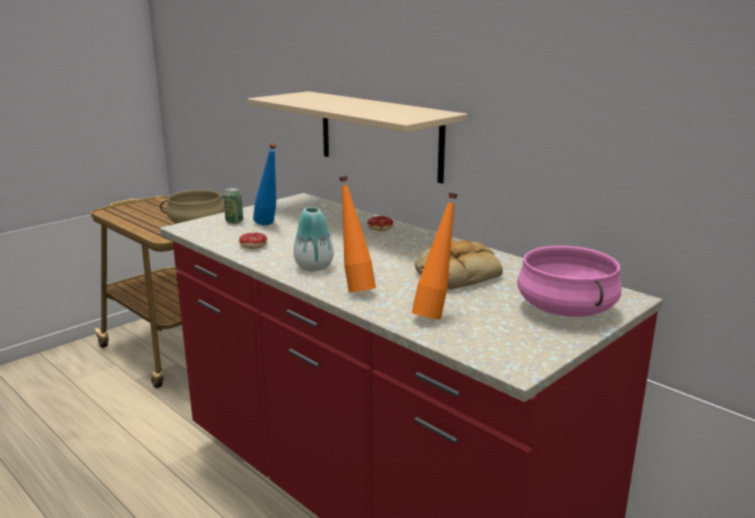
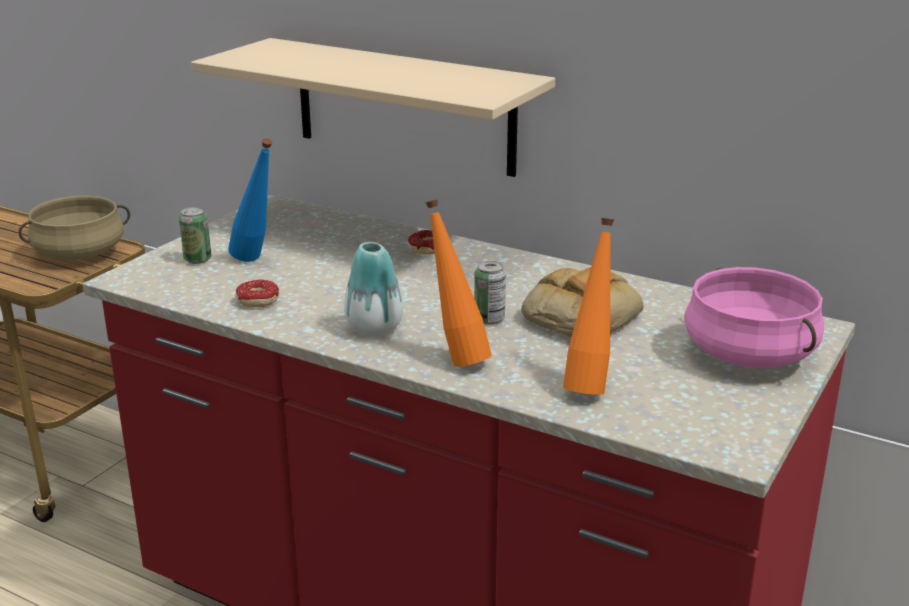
camera: 15 degrees left, 5 degrees up
(393, 269) = (489, 319): none -> can

